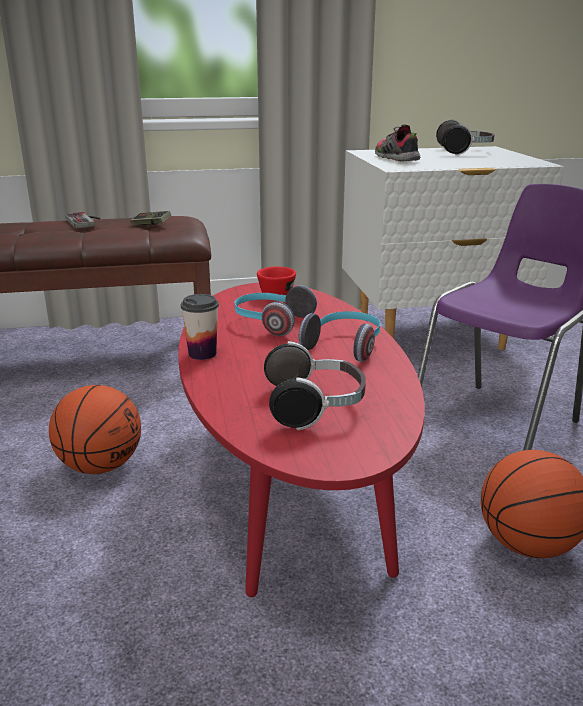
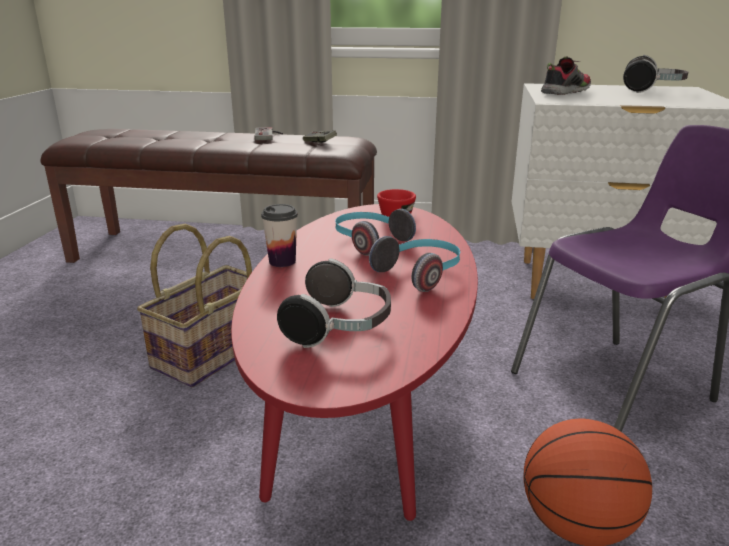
camera: 20 degrees right, 0 degrees up
(100, 466) = (212, 351): basketball -> basket
(395, 158) = (564, 92): shoe -> shoe turned 45 degrees clockwise

